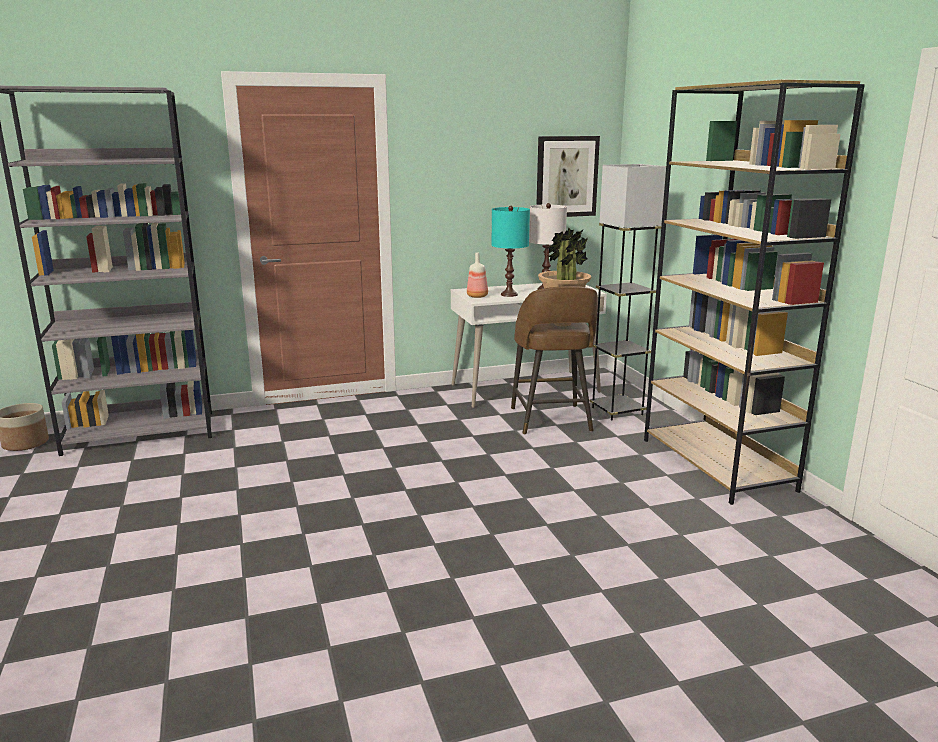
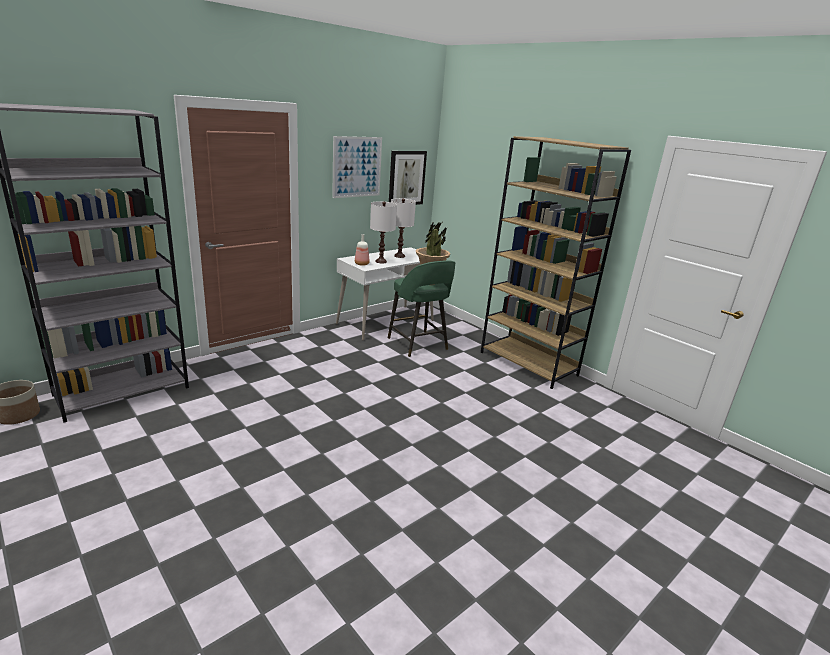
camera: 25 degrees left, 5 degrees up
(481, 160) = (357, 167): none -> picture
(509, 294) = (380, 261): turquoise table lamp -> white table lamp
(551, 420) = (418, 344): brown stool -> green stool
(617, 411) = (452, 333): grey floor lamp -> none

